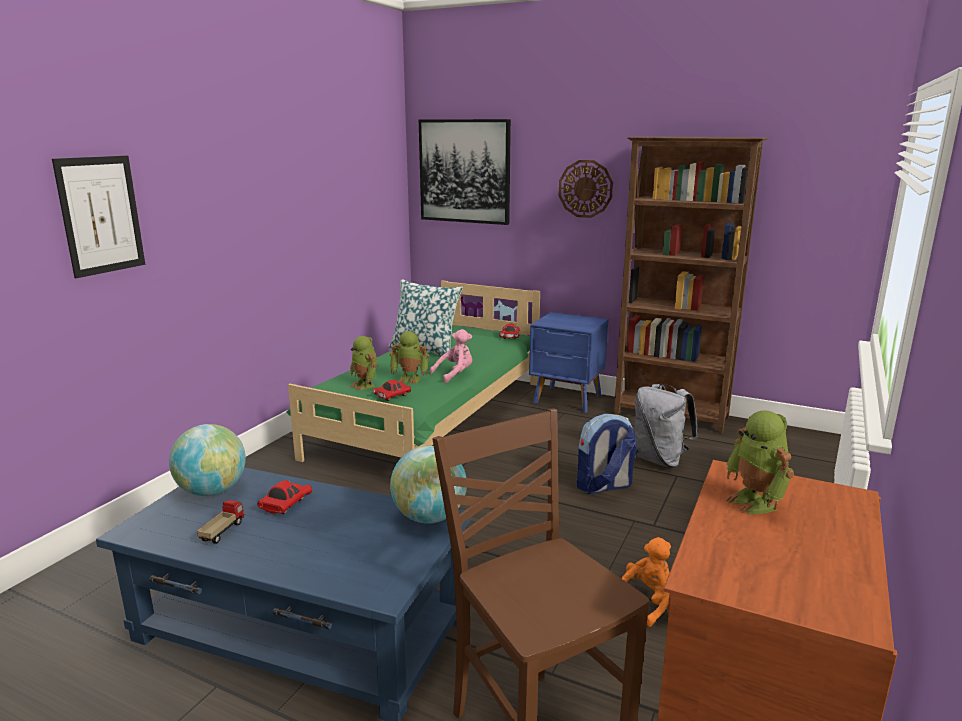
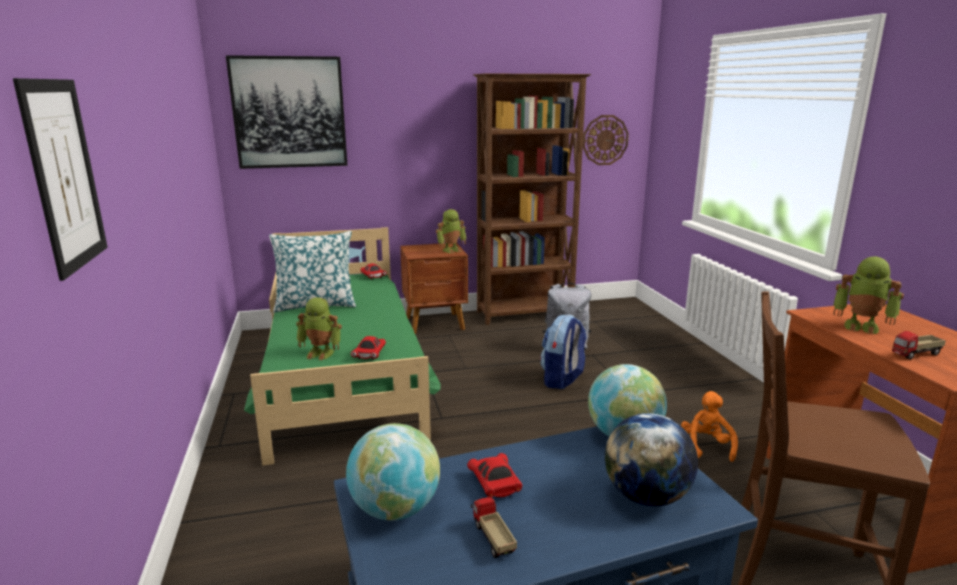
camera: 40 degrees left, 0 degrees up
(354, 560) = (646, 496): none -> globe
(410, 379) = (355, 335): toy robot -> toy robot (451, 250)
(455, 374) = (389, 319): pink plush toy -> none
(568, 400) = (435, 324): blue nightstand -> brown nightstand
(585, 189) = (424, 124): wall clock -> wall clock (605, 140)
(731, 547) = (916, 354): none -> toy truck

